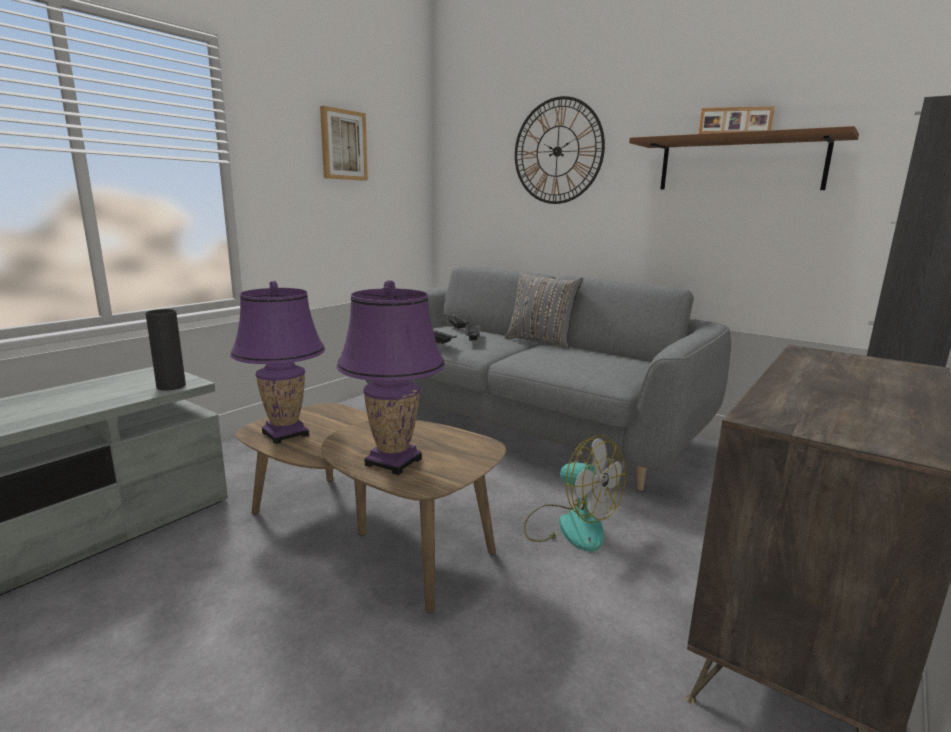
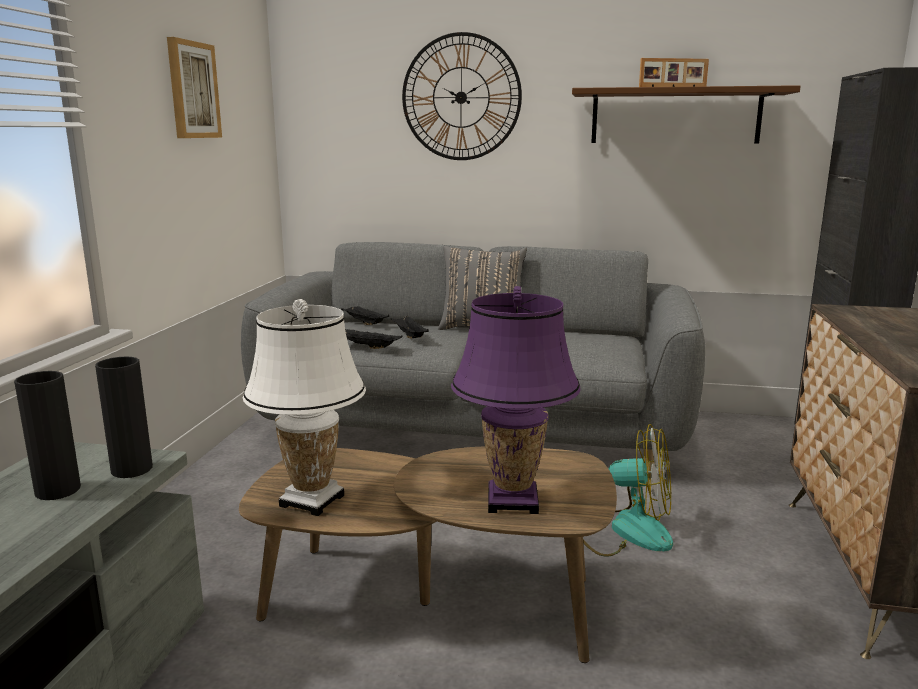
camera: 25 degrees left, 0 degrees up
(119, 389) = (58, 490): none -> black vase
(285, 434) = (312, 501): purple table lamp -> white table lamp

